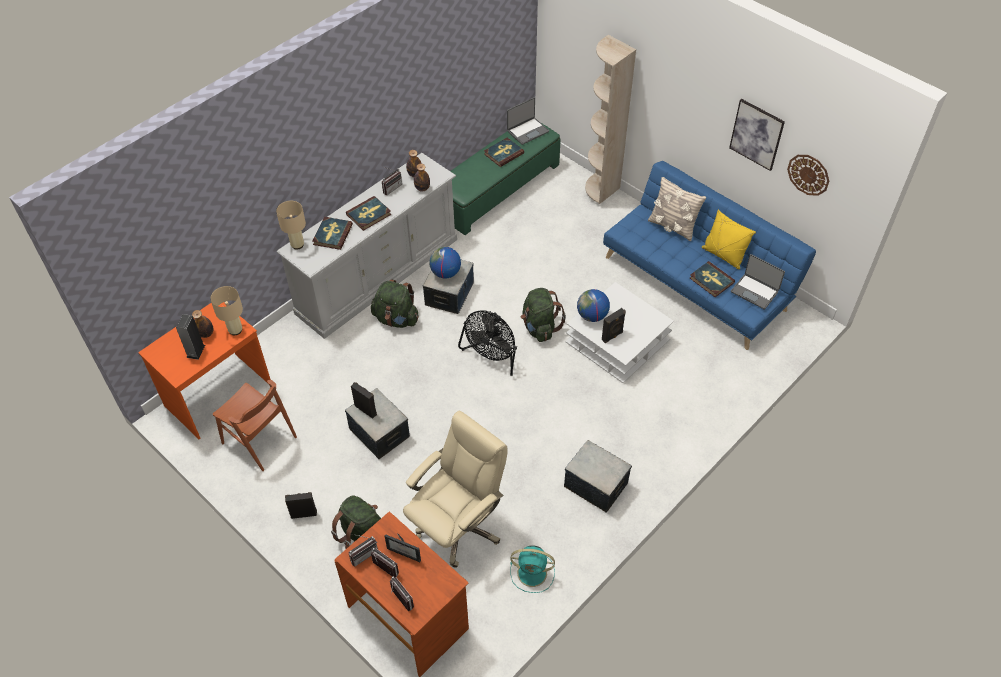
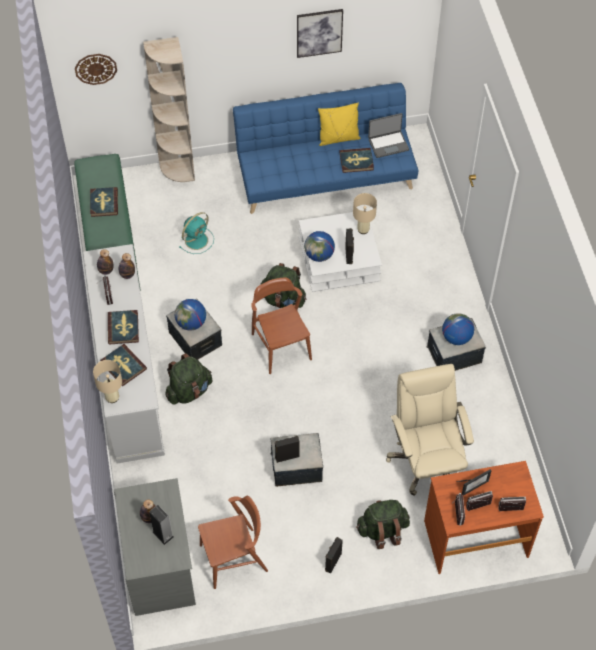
camera: 55 degrees left, 5 degrees up
(219, 396) = (160, 567): orange desk -> grey desk
(235, 330) = (164, 494): beige table lamp -> beige table lamp (363, 230)
(491, 353) = (281, 346): black fan -> brown chair
(527, 131) = (93, 171): laptop -> none
(533, 573) = (497, 437): turquoise fan -> turquoise fan (197, 240)
(597, 466) = (456, 337): none -> globe
(672, 227) = (283, 149): beige pillow -> none
(808, 174) = (375, 33): wall clock -> wall clock (95, 68)

